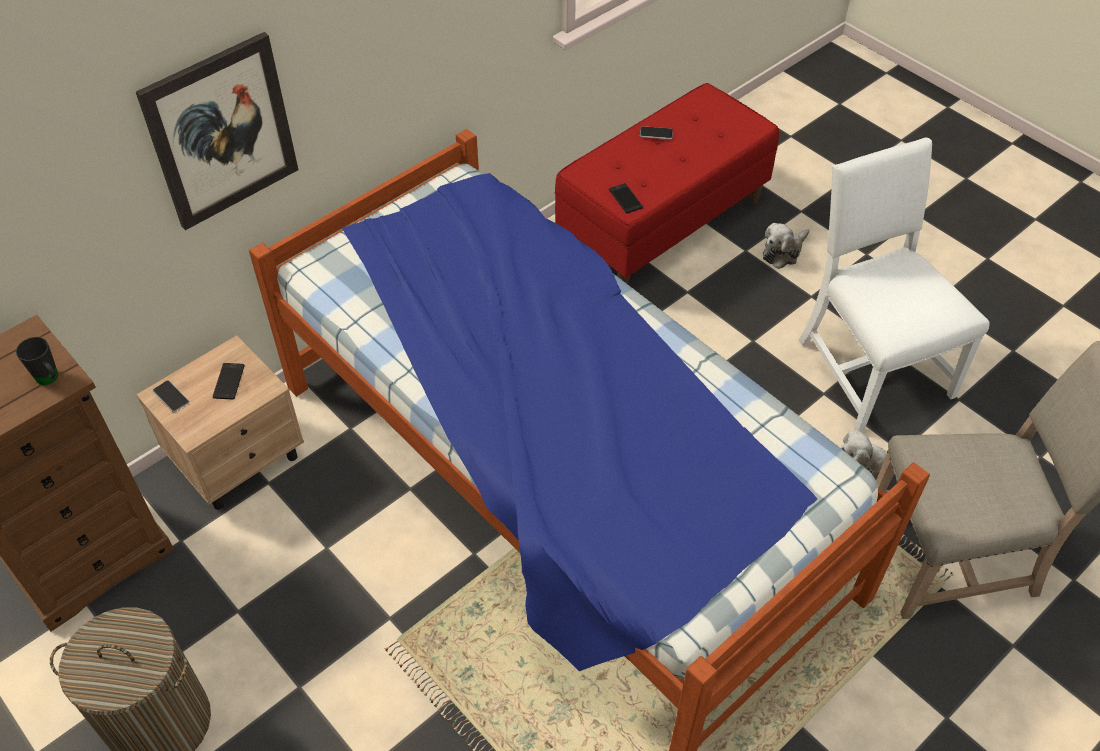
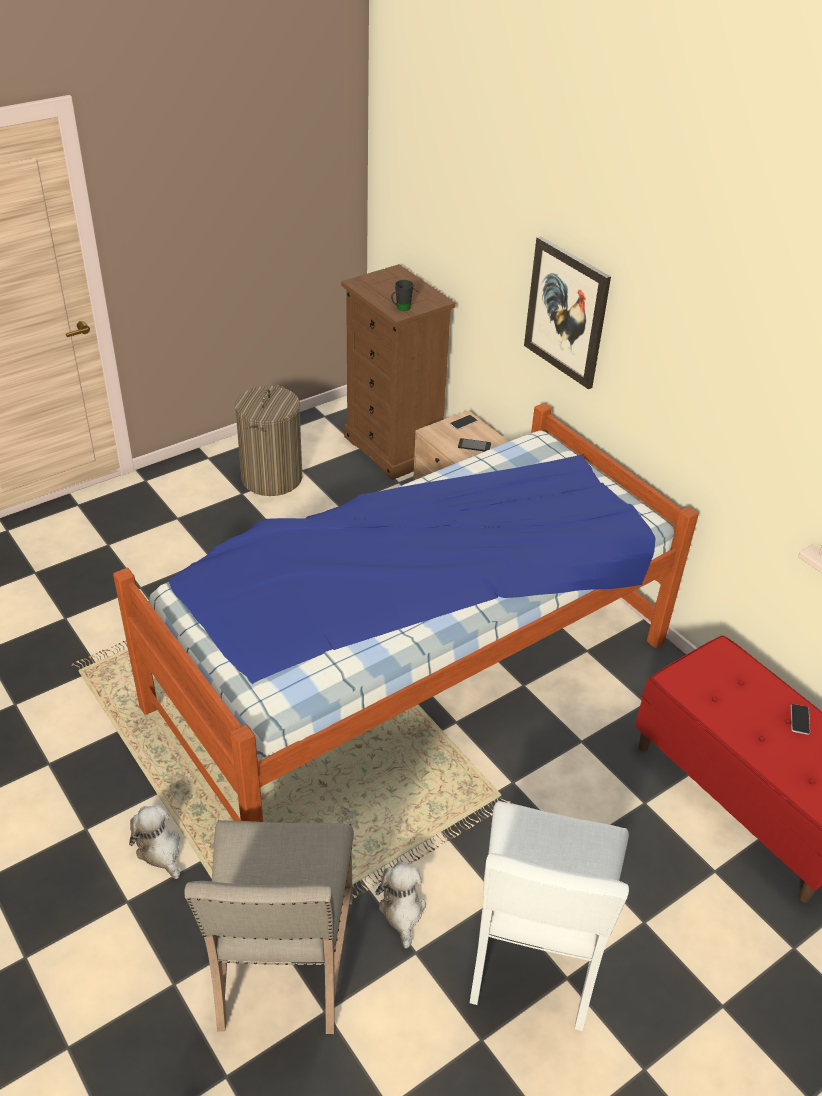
camera: 95 degrees right, 10 degrees down
(625, 198) = (687, 679): phone -> none
(783, 252) = (716, 910): plush toy -> plush toy (160, 850)
(869, 366) = (535, 954): white chair -> white chair turned 120 degrees clockwise

